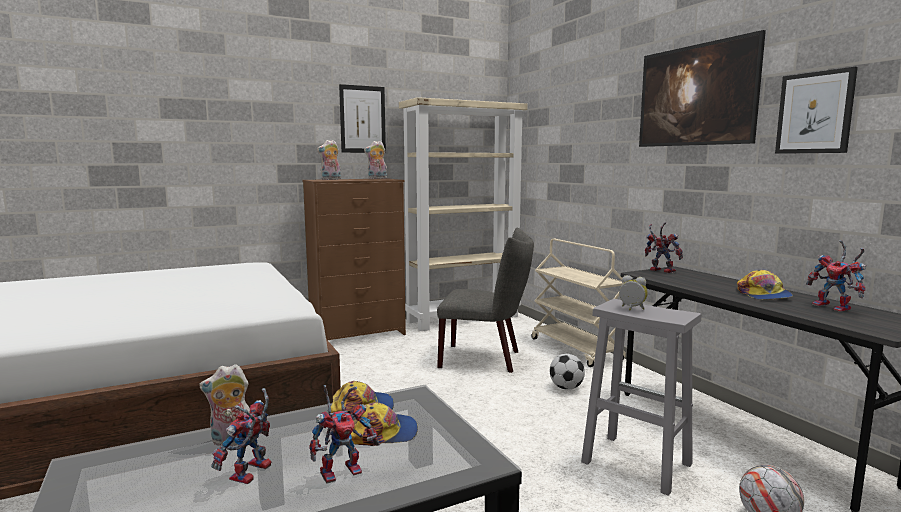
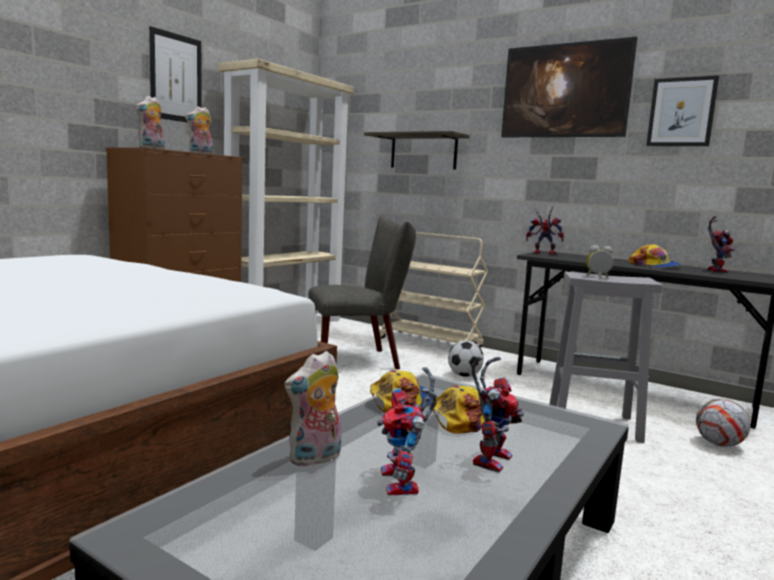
camera: 30 degrees left, 0 degrees up
(579, 162) = (423, 152): none -> shelf
(836, 307) = (714, 271): toy robot -> toy robot turned 105 degrees counterclockwise

